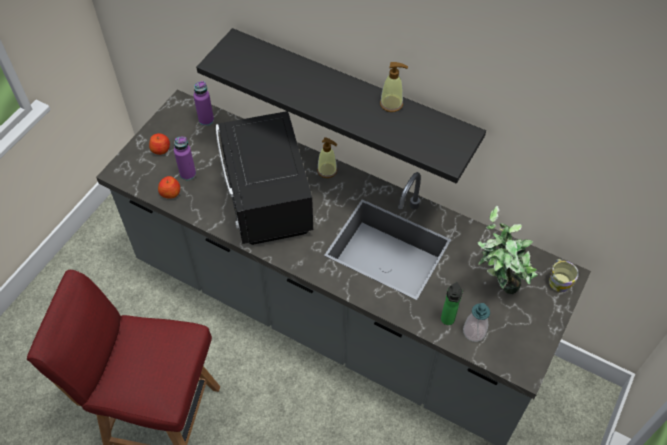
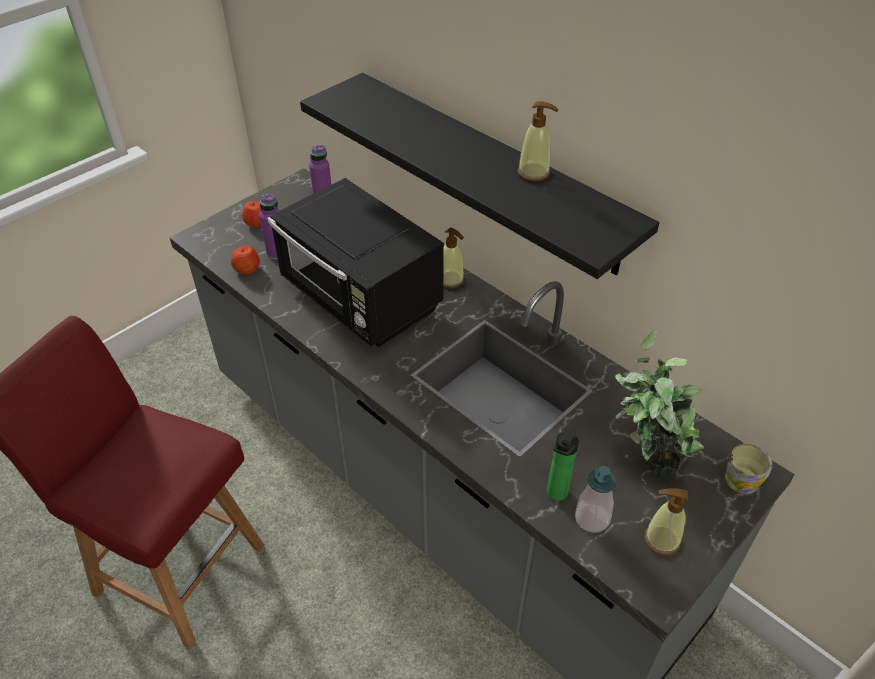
camera: 15 degrees right, 10 degrees down
(267, 201) = (361, 299): black microwave -> black microwave turned 45 degrees counterclockwise
(519, 336) = (661, 540): none -> soap dispenser

